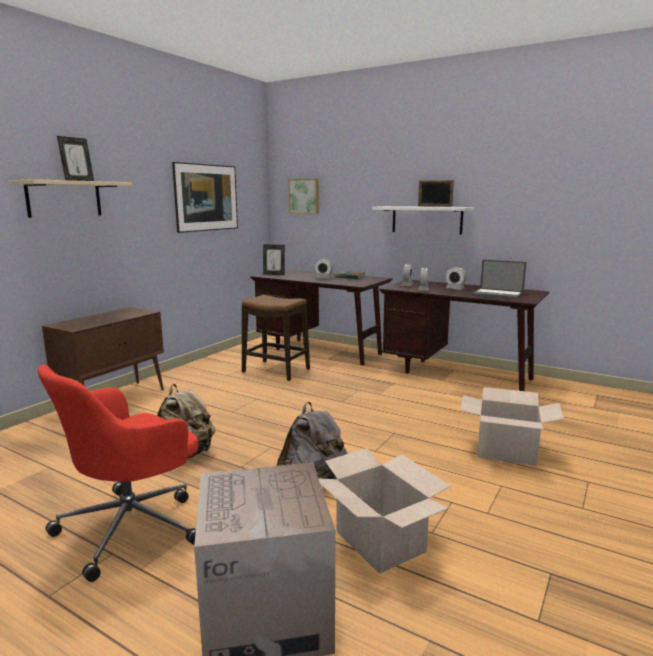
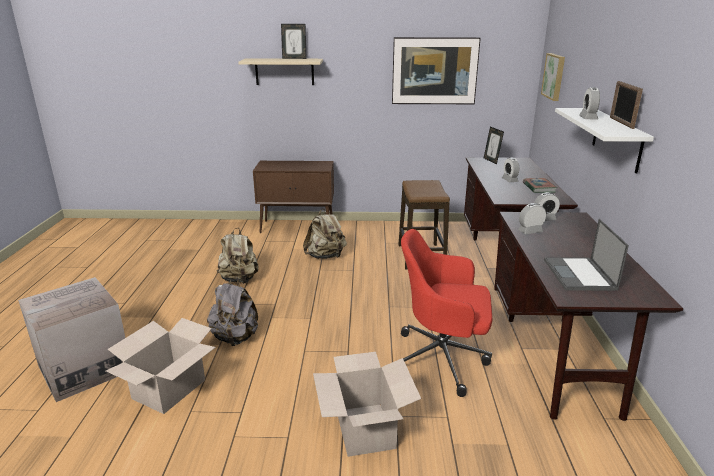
camera: 60 degrees right, 10 degrees up
(133, 526) = (151, 298): red office chair -> red office chair (442, 359)
(209, 403) = (325, 256): none -> beige backpack
(455, 289) = (571, 245): alarm clock -> alarm clock (588, 118)

